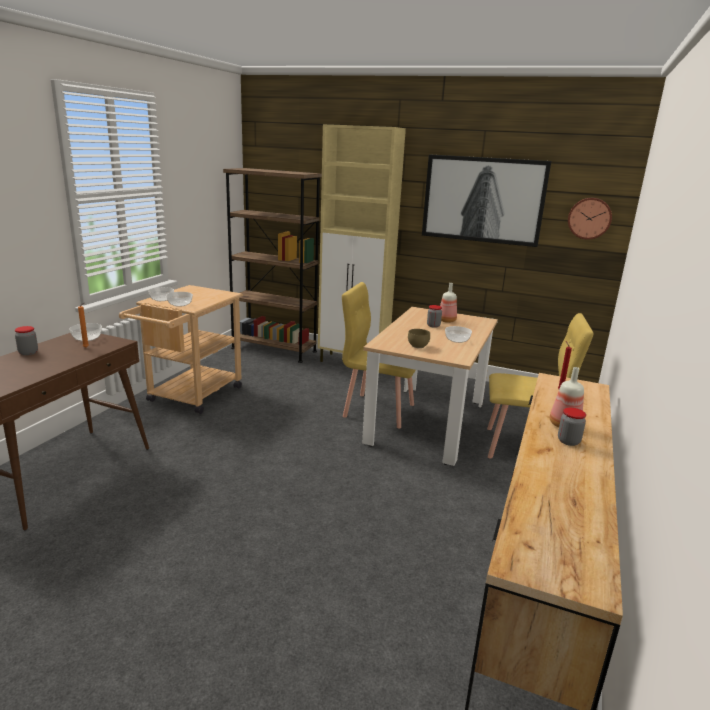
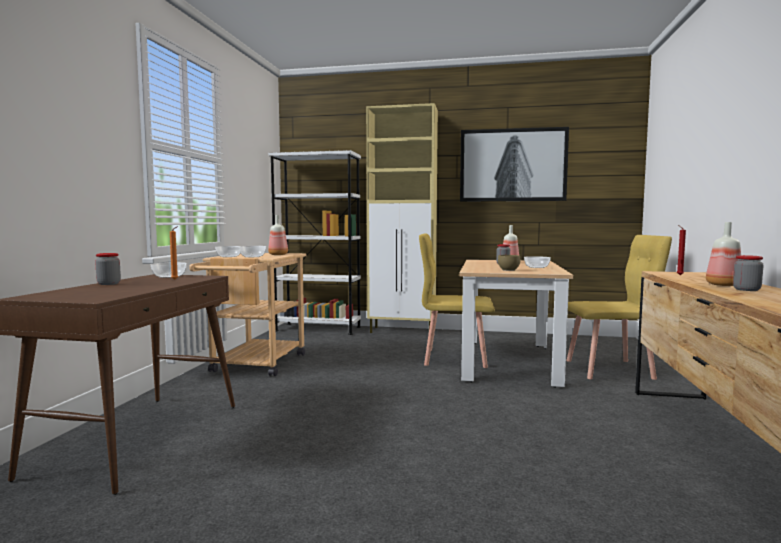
camera: 10 degrees left, 15 degrees down
(211, 297) = (278, 254): none -> bottle
(274, 350) = (318, 329): brown bookcase -> white bookcase
(589, 218) = (607, 171): wall clock -> none

